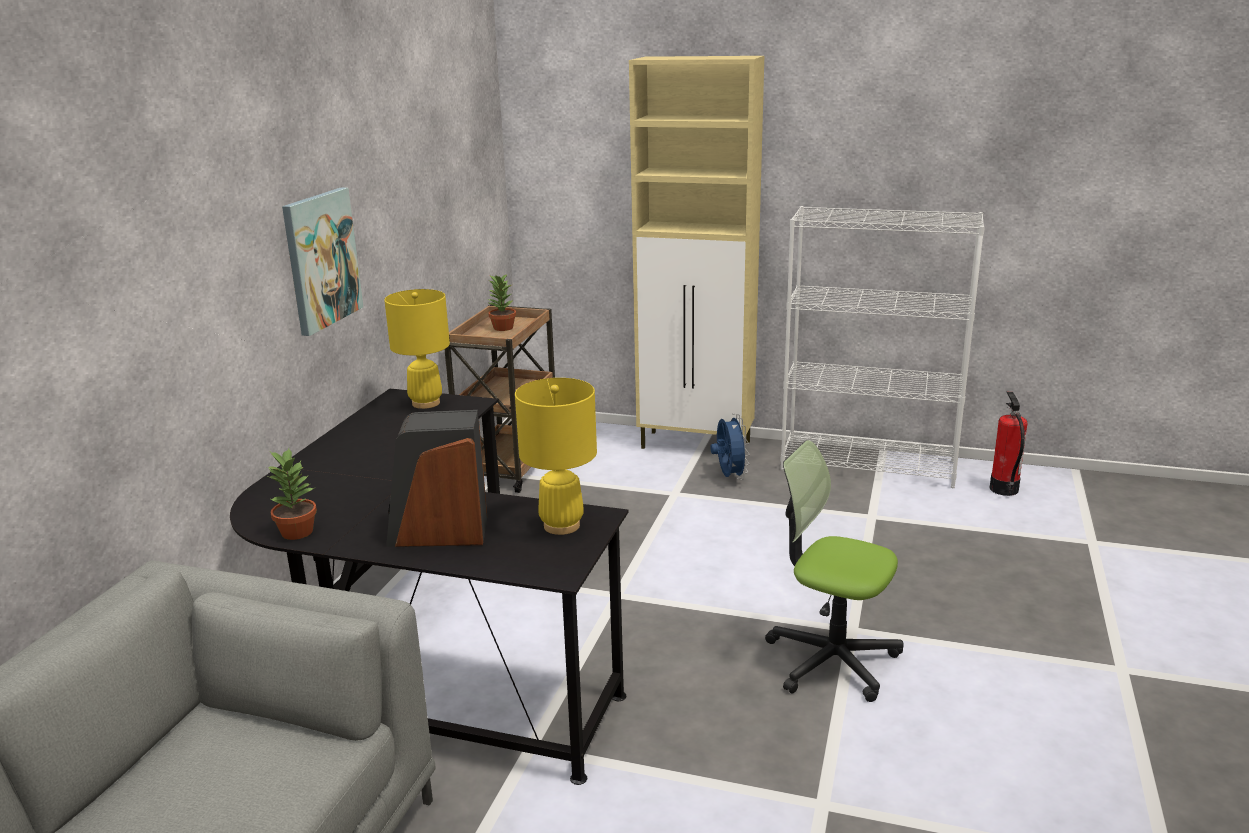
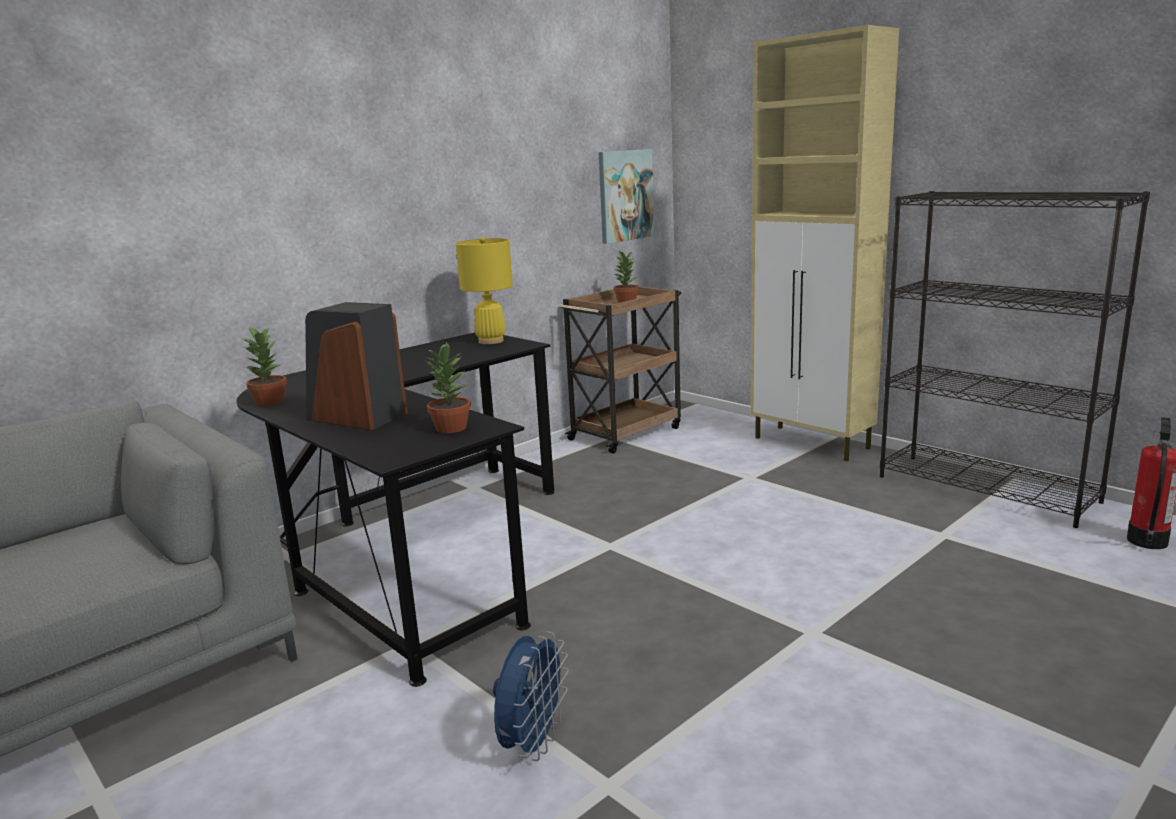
camera: 30 degrees right, 5 degrees down
(321, 259) = (407, 202): picture -> picture (625, 195)
(562, 526) = (450, 428): yellow table lamp -> potted plant
(729, 477) = (818, 473): blue fan -> blue fan (533, 743)
(831, 660) = (760, 654): office chair -> none
(869, 465) = (987, 489): white bookcase -> black bookcase

